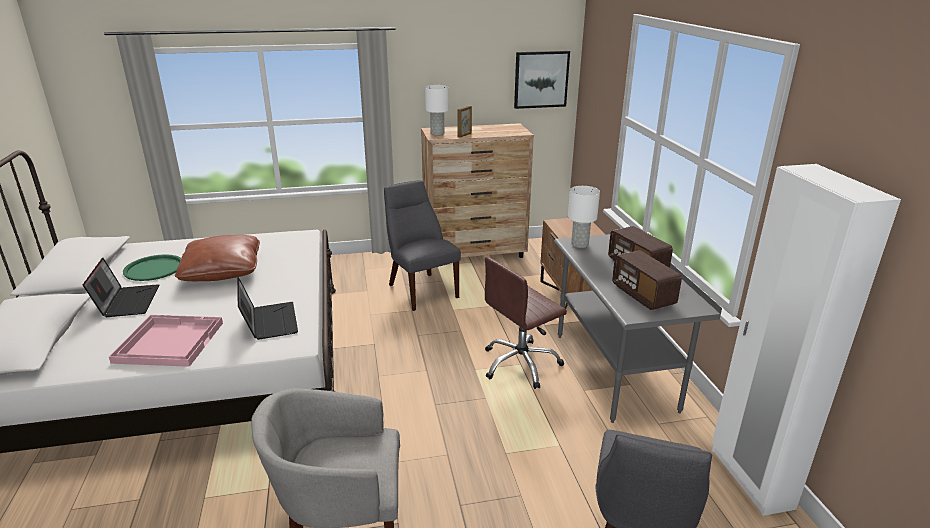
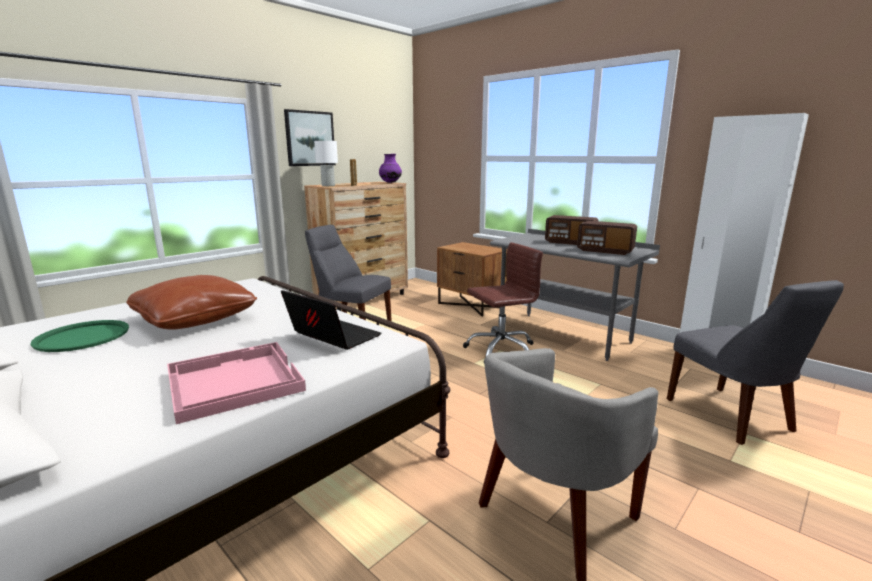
camera: 35 degrees left, 10 degrees down
(127, 301) = (92, 369): laptop -> none
(520, 130) = (390, 182): none -> purple vase
(521, 364) = (500, 349): brown office chair -> brown office chair turned 135 degrees counterclockwise
(541, 79) = (390, 144): picture -> picture (310, 138)
(579, 244) = (512, 240): white table lamp -> none

